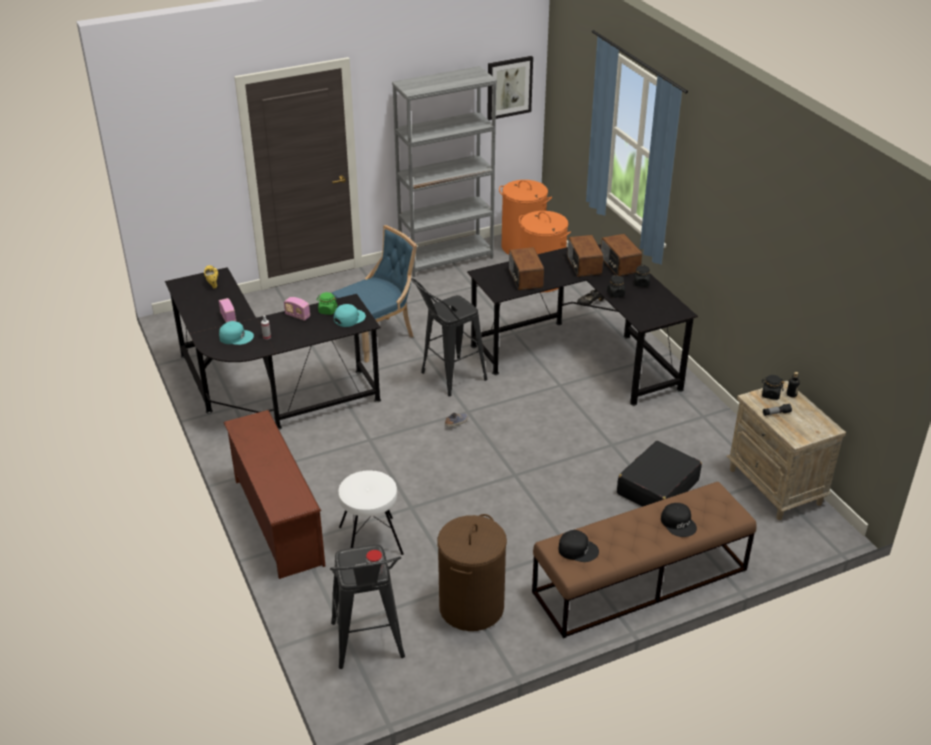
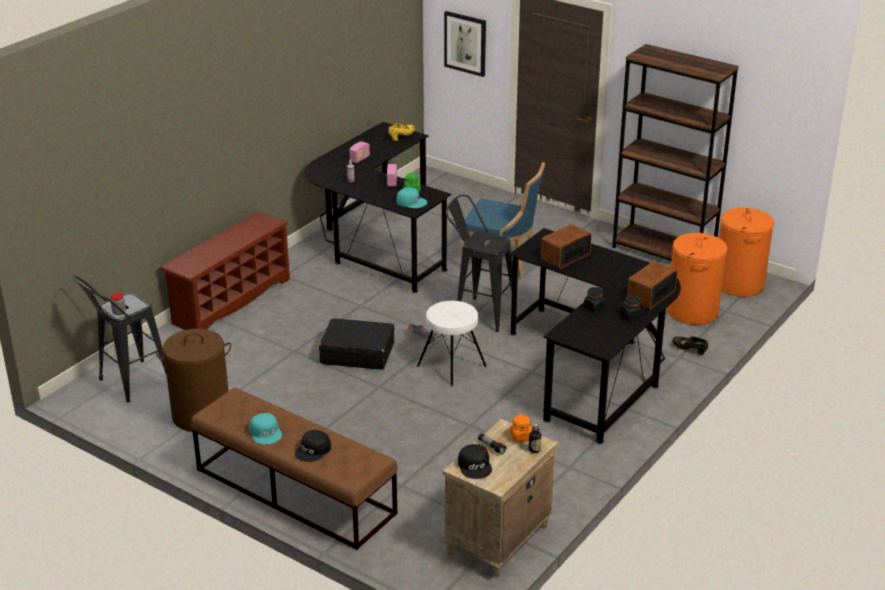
camera: 60 degrees right, 5 degrees down
(236, 337) = (339, 170): turquoise cap -> turquoise cap (266, 432)
(371, 540) = (241, 347): white stool -> white stool (451, 366)
(446, 259) = (663, 253): grey bookcase -> brown bookcase
(509, 87) = (773, 104): picture -> picture (465, 43)
(578, 549) = (239, 408): black cap -> black cap (475, 465)
(583, 265) = (624, 278): radio -> none
(657, 487) = (431, 467): black suitcase -> black suitcase (357, 353)
(770, 395) = (521, 437): black jar -> orange jar

